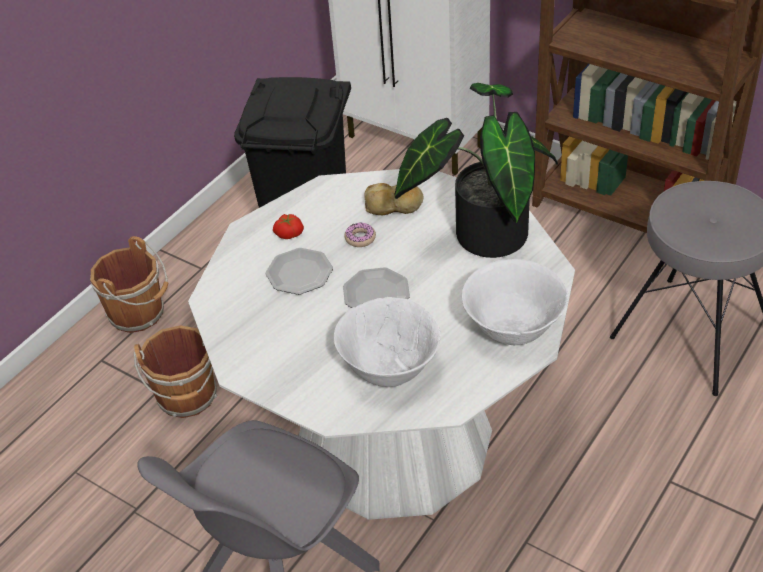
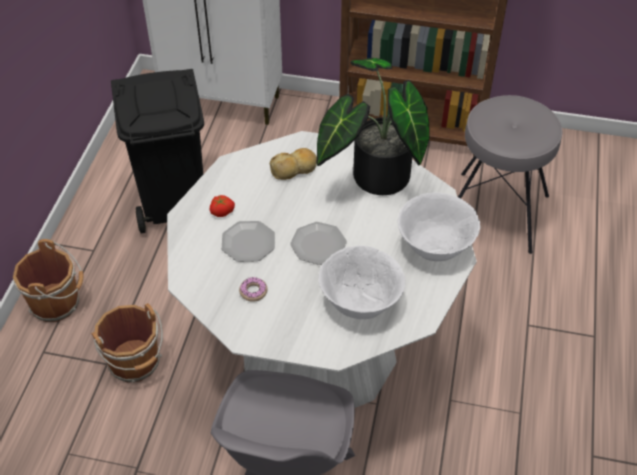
camera: 25 degrees left, 5 degrees up
(360, 238) = (281, 202): donut -> donut (253, 292)

